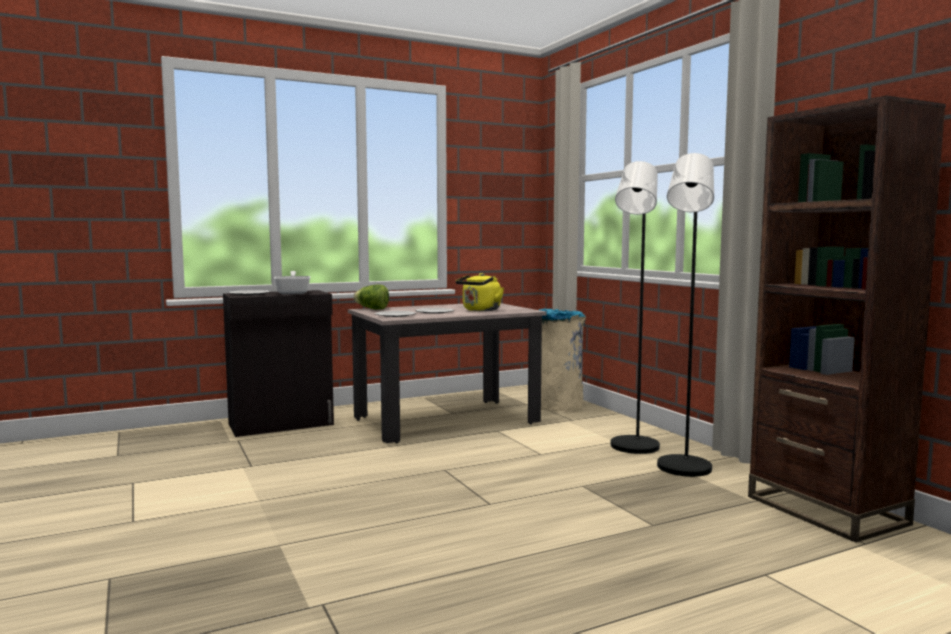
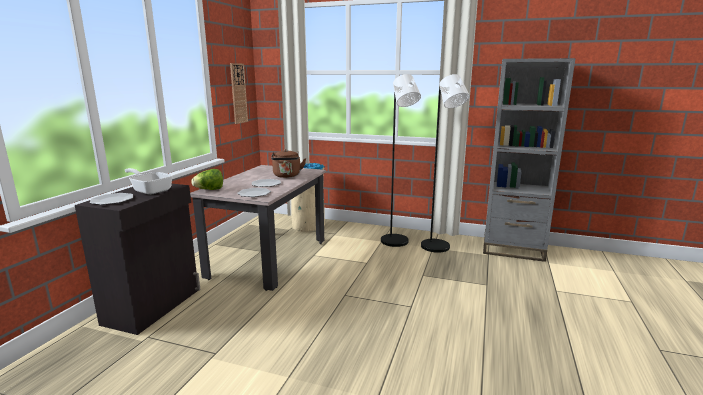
camera: 45 degrees left, 10 degrees up
(480, 310) = (287, 176): yellow kettle -> brown kettle
(501, 210) = (238, 93): none -> wall clock
(825, 510) = (513, 249): brown bookcase -> grey bookcase

